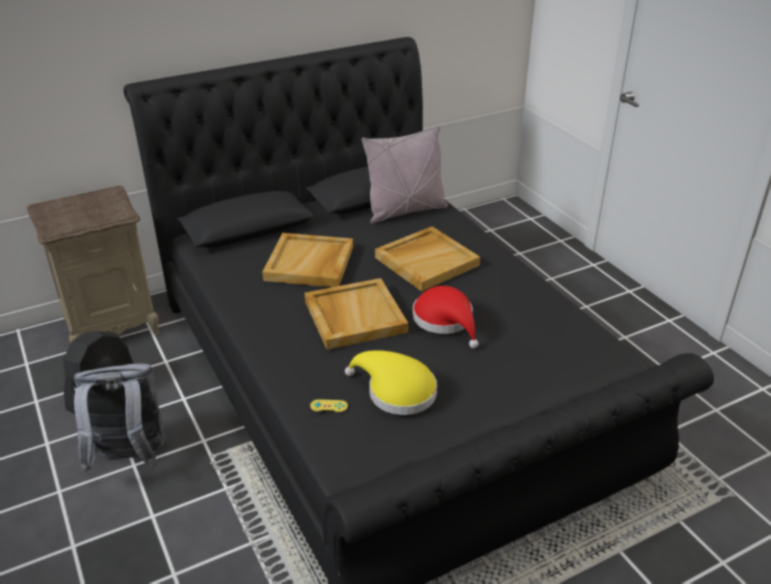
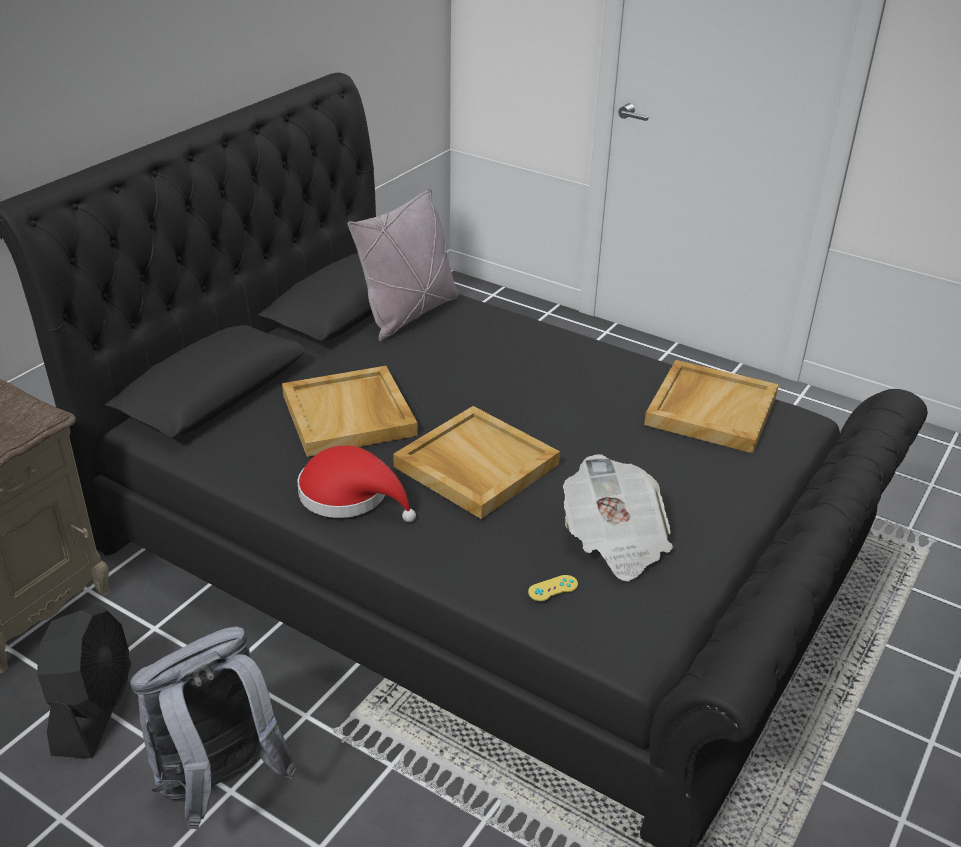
camera: 30 degrees left, 0 degrees up
(396, 391) = (614, 541): yellow hat -> newspaper
(427, 261) = (496, 370): beige tray -> beige tray (710, 409)
(445, 321) = (587, 436): red hat -> red hat (350, 495)

